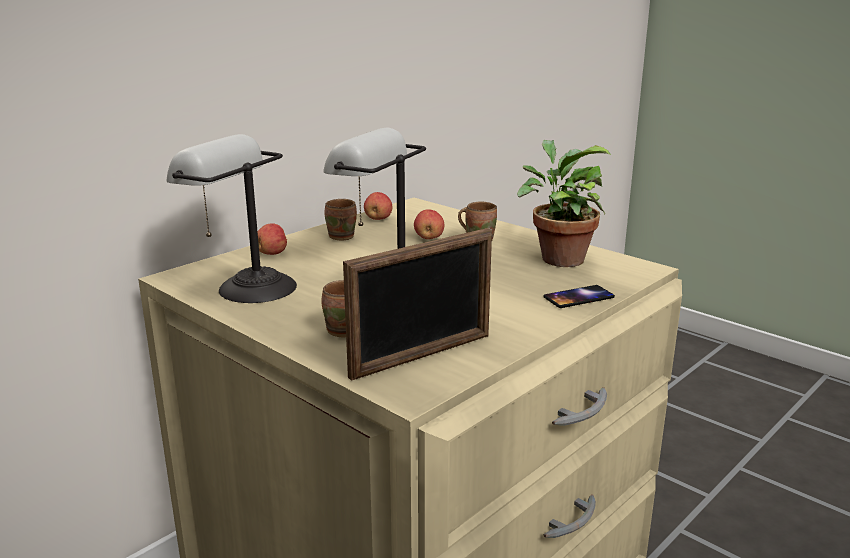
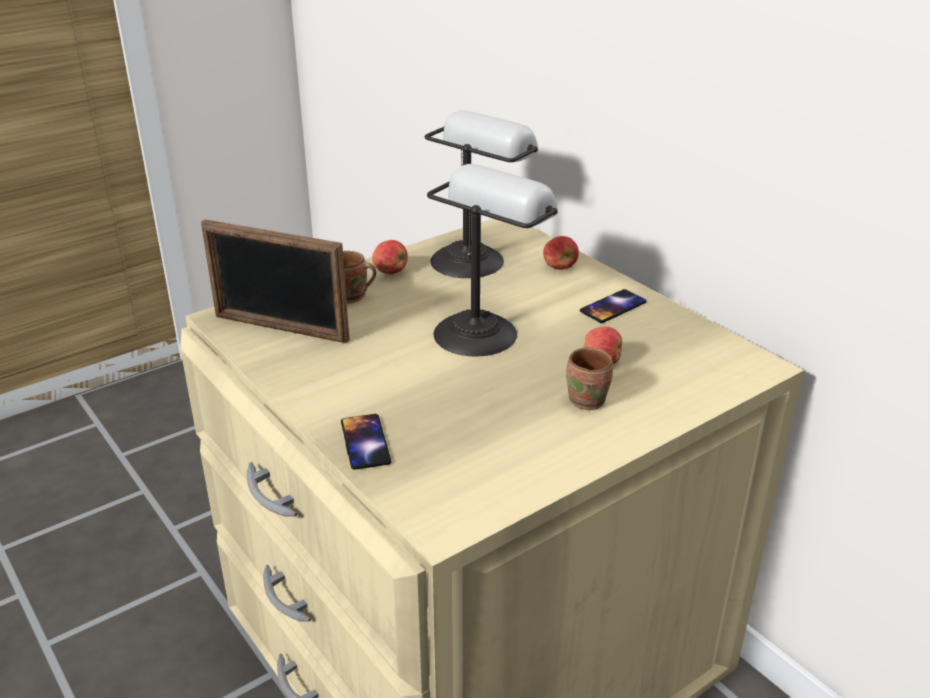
camera: 100 degrees right, 10 degrees up
(343, 236) = (613, 307): brown mug -> phone
(378, 219) = (685, 333): apple -> apple (390, 271)
(422, 356) = (280, 328): picture frame -> picture frame turned 45 degrees counterclockwise
(558, 258) = (504, 455): potted plant -> none

